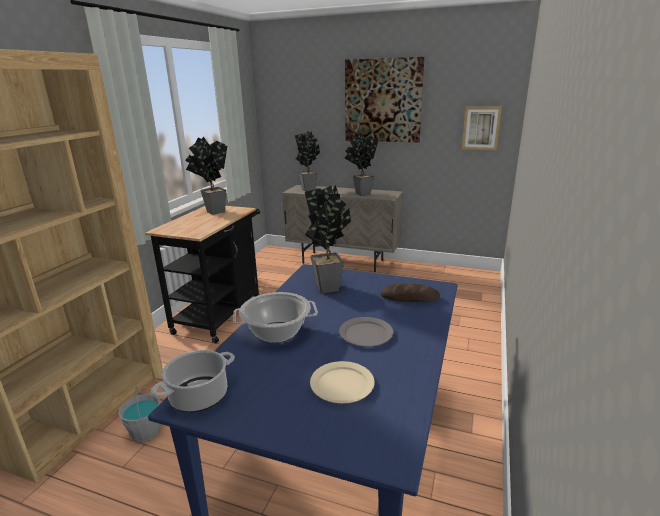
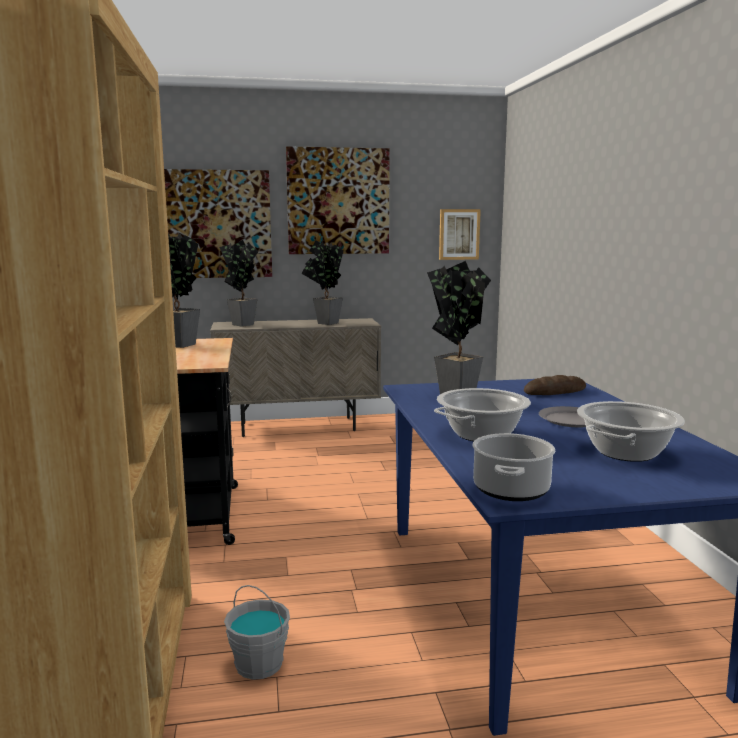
camera: 30 degrees left, 10 degrees down
(300, 118) = (217, 224): none -> picture
(342, 384) = (625, 452): beige plate -> cooking pot

